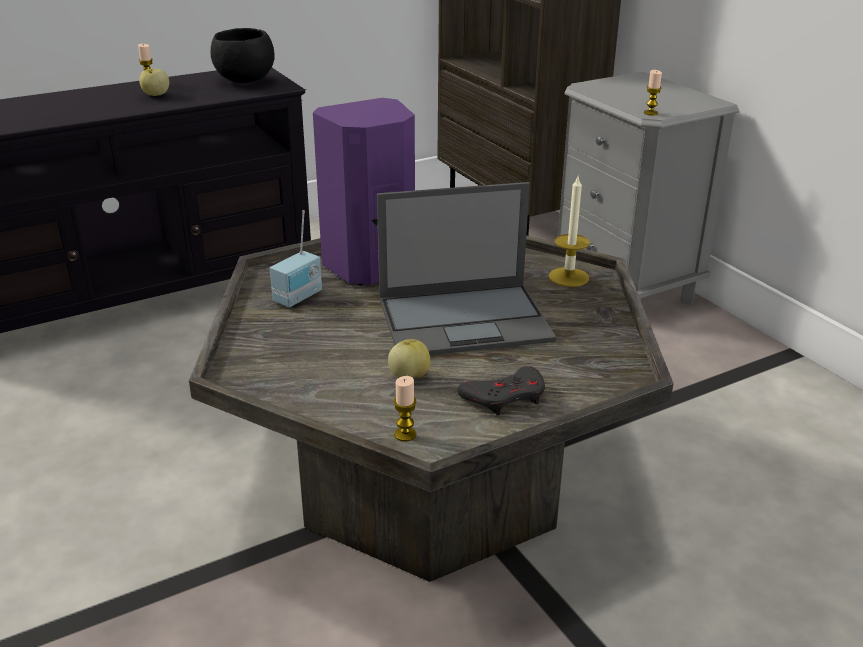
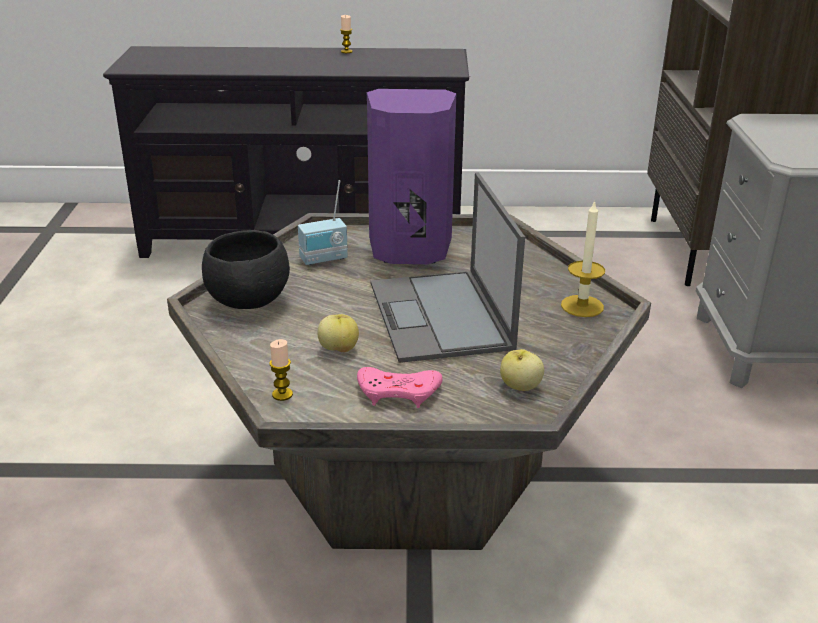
camera: 30 degrees right, 0 degrees up
(156, 95) = (339, 62): apple -> apple (520, 386)
(244, 81) = (425, 61): black bowl -> black bowl (248, 302)
(466, 319) = (441, 317): laptop -> laptop turned 60 degrees clockwise
(505, 397) = (398, 392): grey game controller -> pink game controller
(650, 113) = (788, 158): candle -> none

